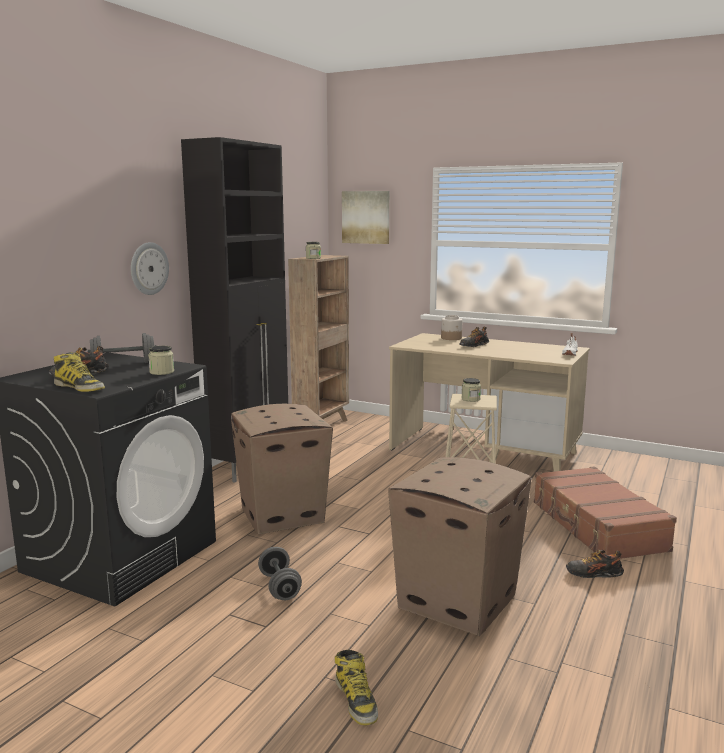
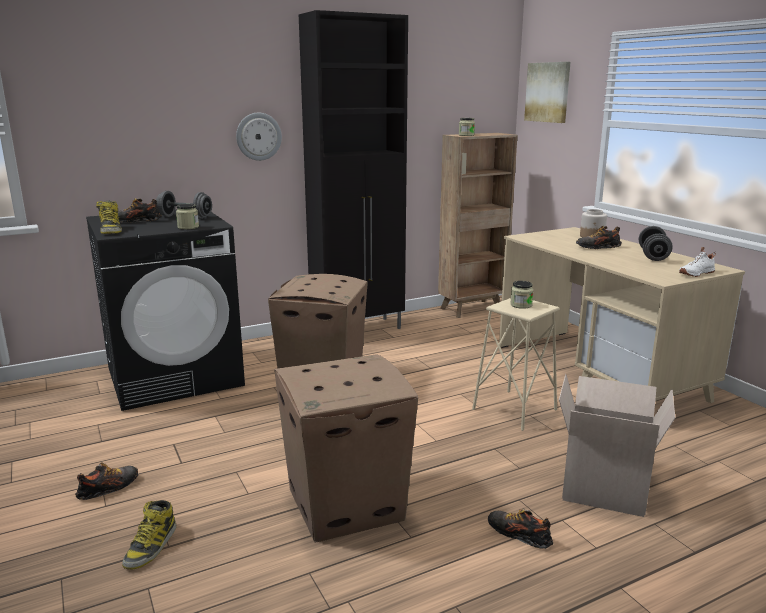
camera: 35 degrees right, 5 degrees up
(230, 676) = (109, 488): none -> shoe
(279, 587) = (234, 436): grey dumbbell -> grey dumbbell (653, 256)
(596, 526) = (606, 488): brown suitcase -> cardboard box

